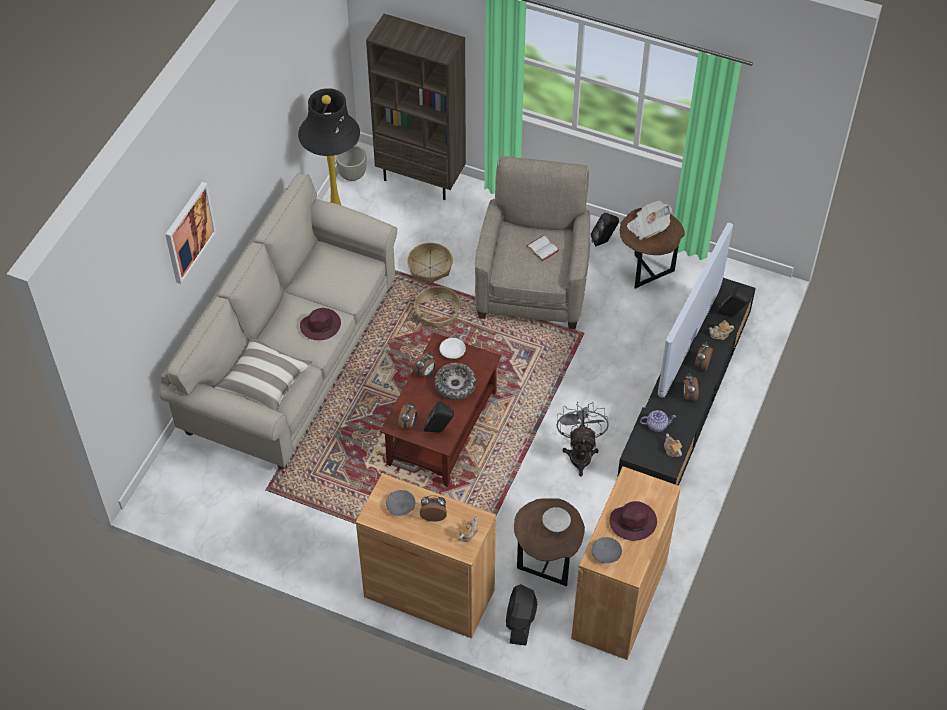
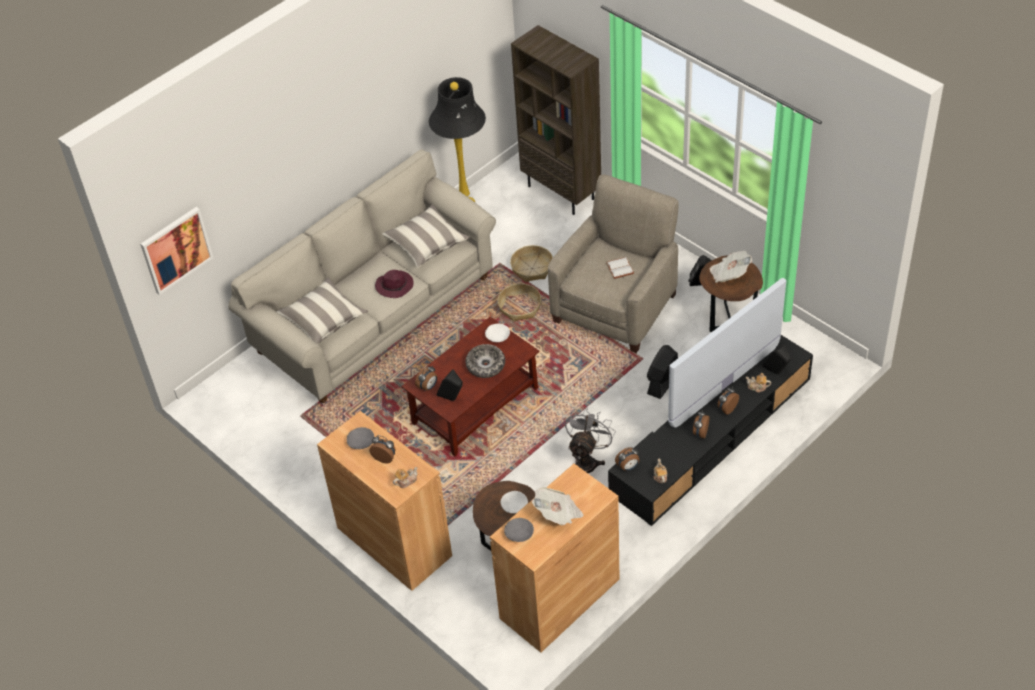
camera: 25 degrees right, 5 degrees down
(189, 232) = (281, 166): picture -> picture (176, 249)
(332, 272) = (426, 244): none -> pillow
(352, 175) = (503, 176): grey planter -> none
(425, 373) = (465, 348): alarm clock -> alarm clock (628, 467)
(520, 622) = (461, 590): black fan -> black fan (663, 381)
(633, 522) = (558, 514): purple hat -> newspaper
(656, 425) = (656, 450): teapot -> none

